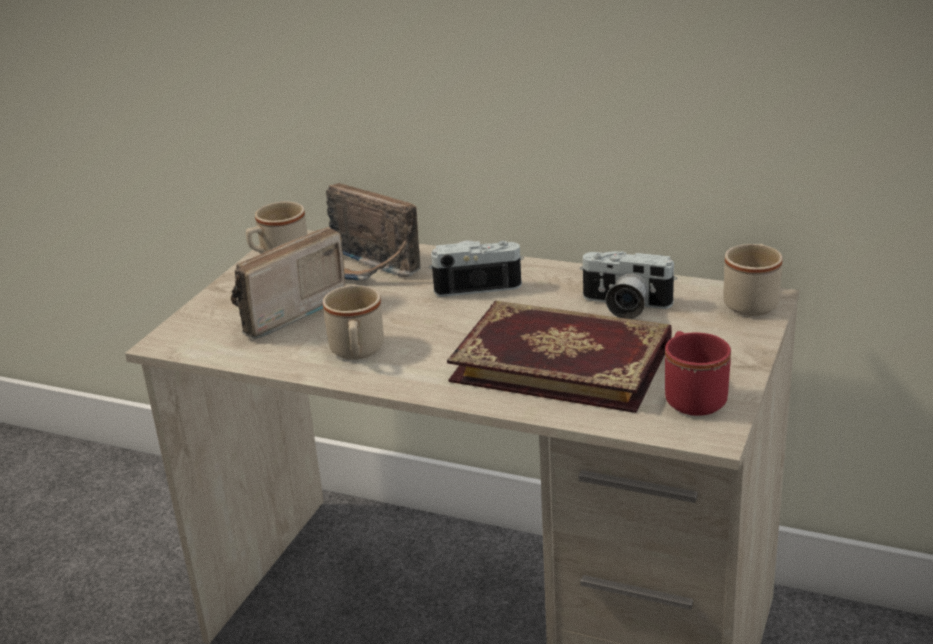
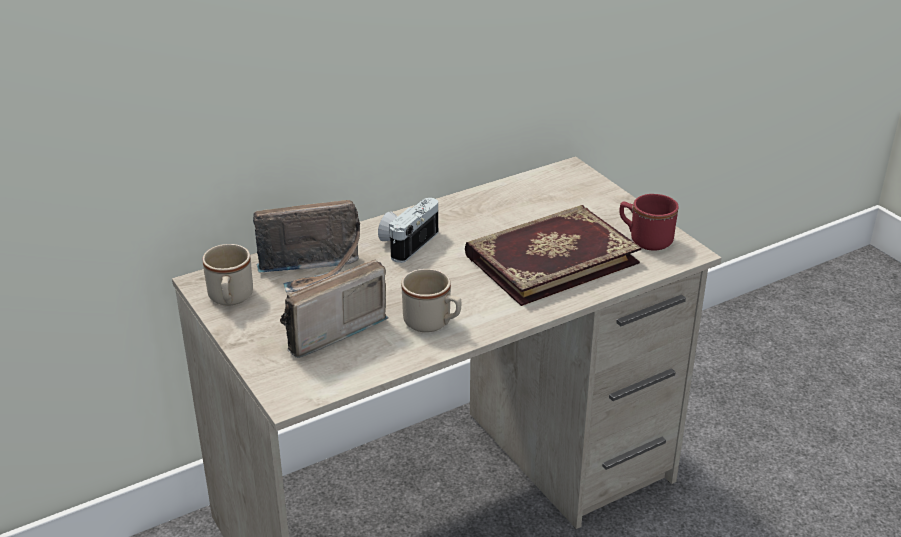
camera: 55 degrees left, 5 degrees up
(283, 313) = (326, 330): radio -> radio turned 60 degrees clockwise
(624, 306) = (516, 210): camera -> none
(752, 301) = (569, 173): beige mug -> none

